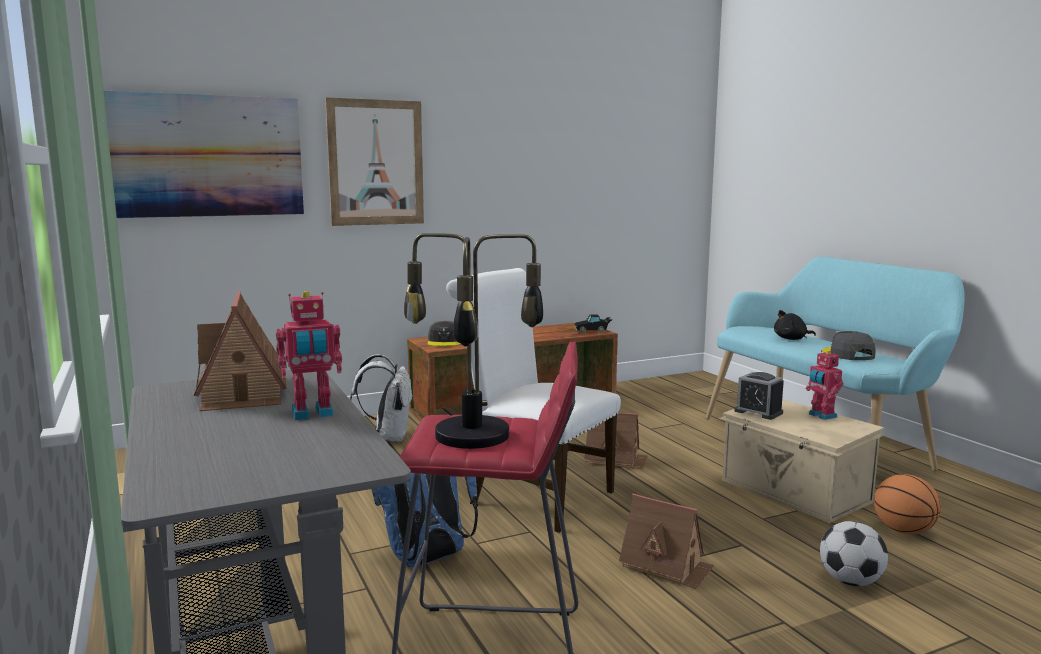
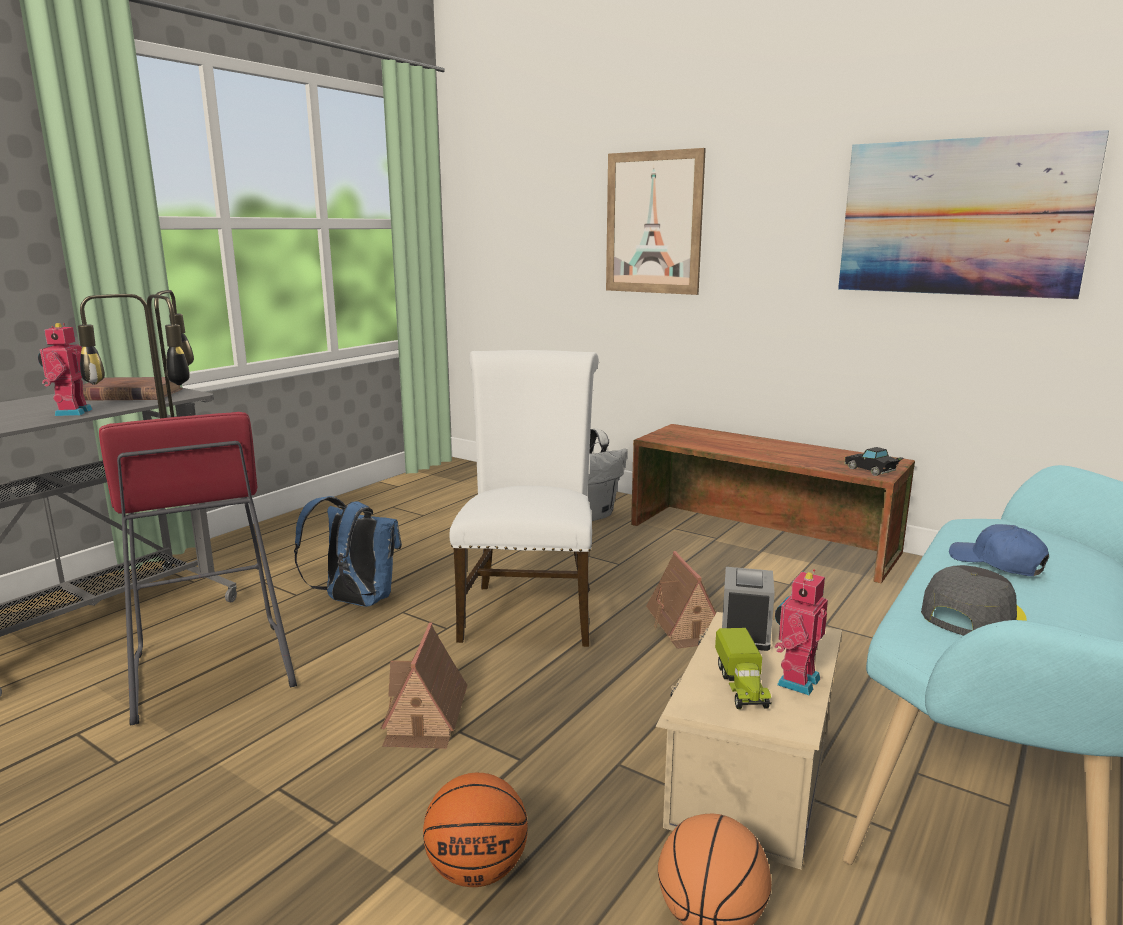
camera: 60 degrees right, 5 degrees up
(208, 156) = (517, 218): picture -> picture (960, 218)
(243, 392) = (130, 395): toy house -> brown book
(313, 414) = (71, 412): toy robot -> toy robot turned 45 degrees clockwise
(445, 341) = (683, 435): grey cap -> none
(792, 339) = (997, 563): black plush toy -> blue cap
(820, 426) = (741, 687): none -> toy truck
(851, 582) = (477, 871): football -> basketball

